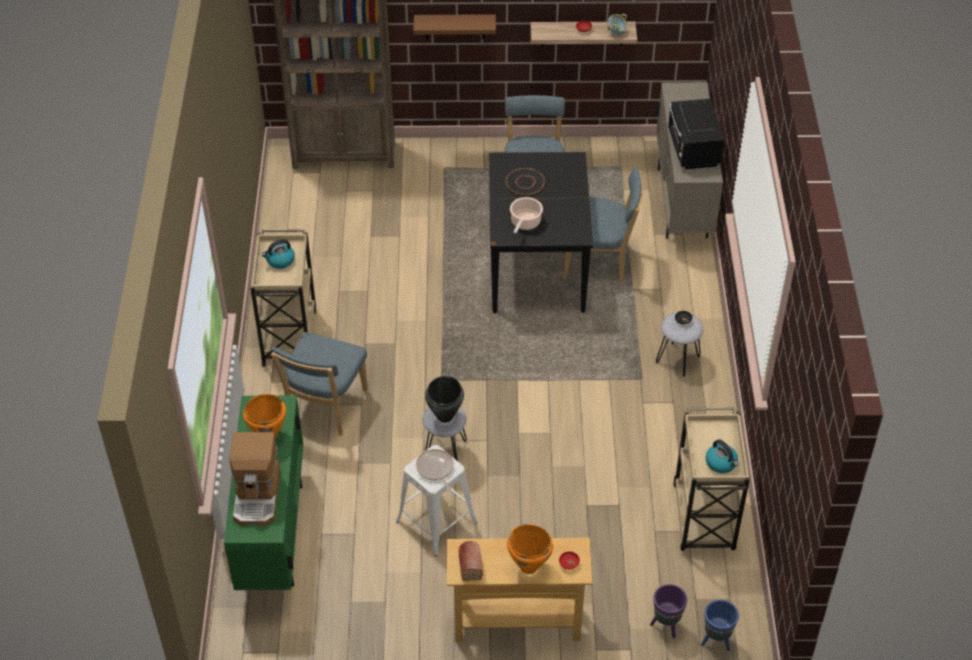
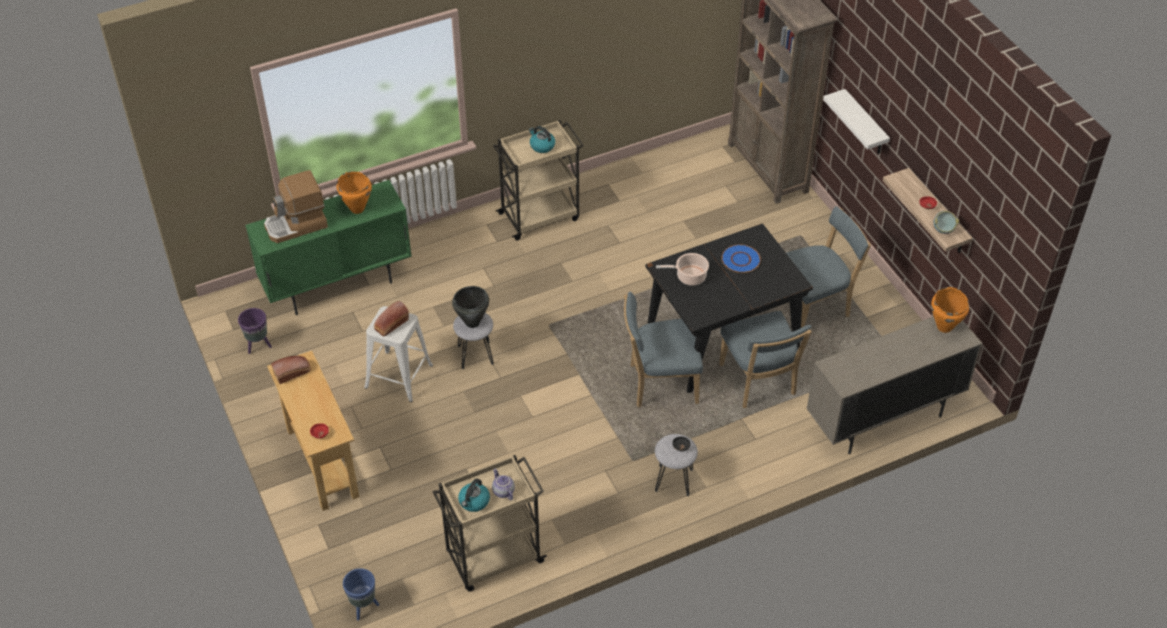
camera: 65 degrees right, 0 degrees up
(324, 408) = (478, 265): blue chair -> blue chair (659, 383)
(435, 469) = (391, 325): frying pan -> bread
(455, 26) = (865, 124): brown shelf -> white shelf
(525, 182) = (740, 259): black plate -> blue plate
(528, 566) = (306, 409): orange cooking pot -> orange cooking pot (944, 327)
(666, 626) = (363, 566): purple planter -> purple planter (258, 345)
(693, 150) = (871, 361): black microwave -> none
(719, 438) = (502, 491): none -> teapot

